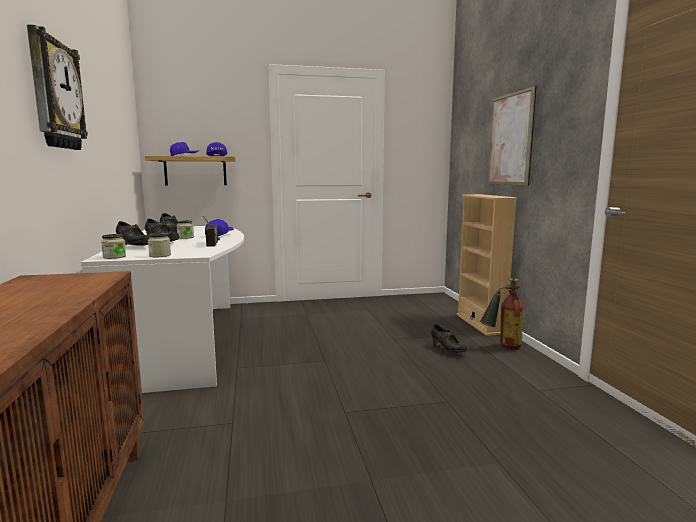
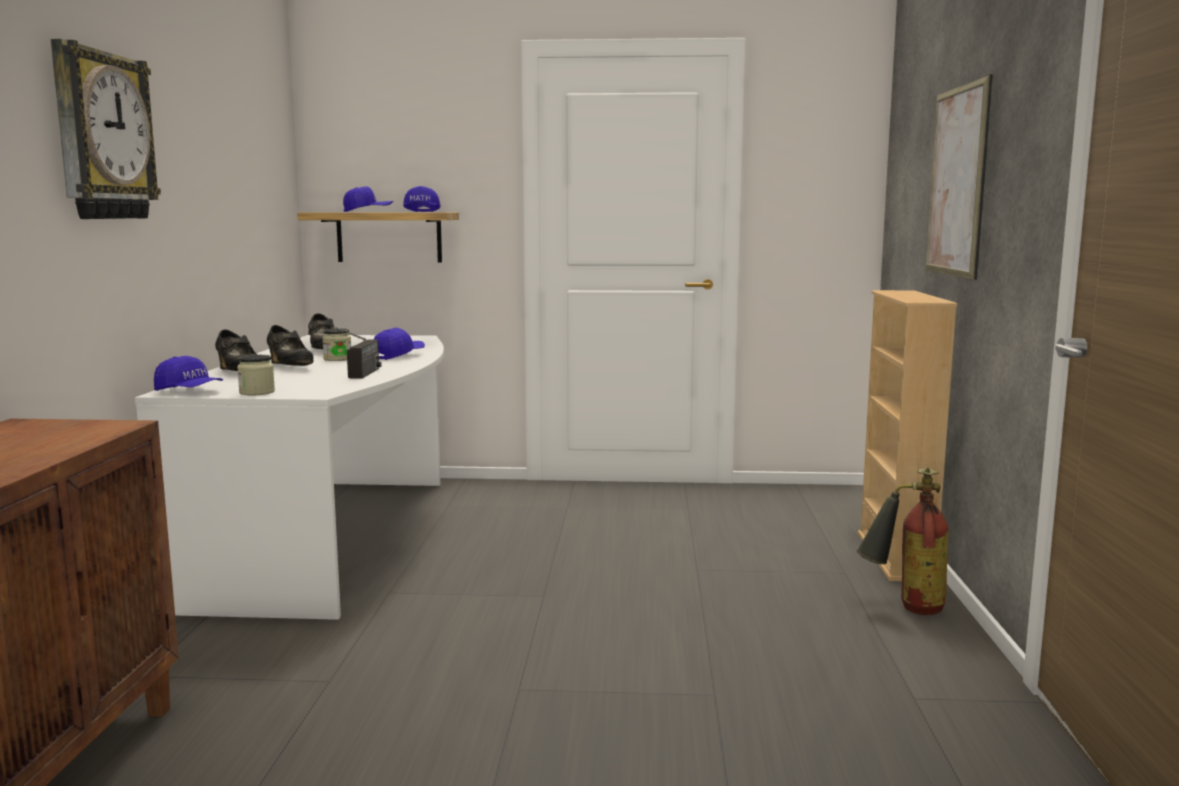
camera: 15 degrees right, 0 degrees up
(114, 257) = (189, 391): jar -> blue cap
(447, 350) = (786, 602): black shoe -> none

